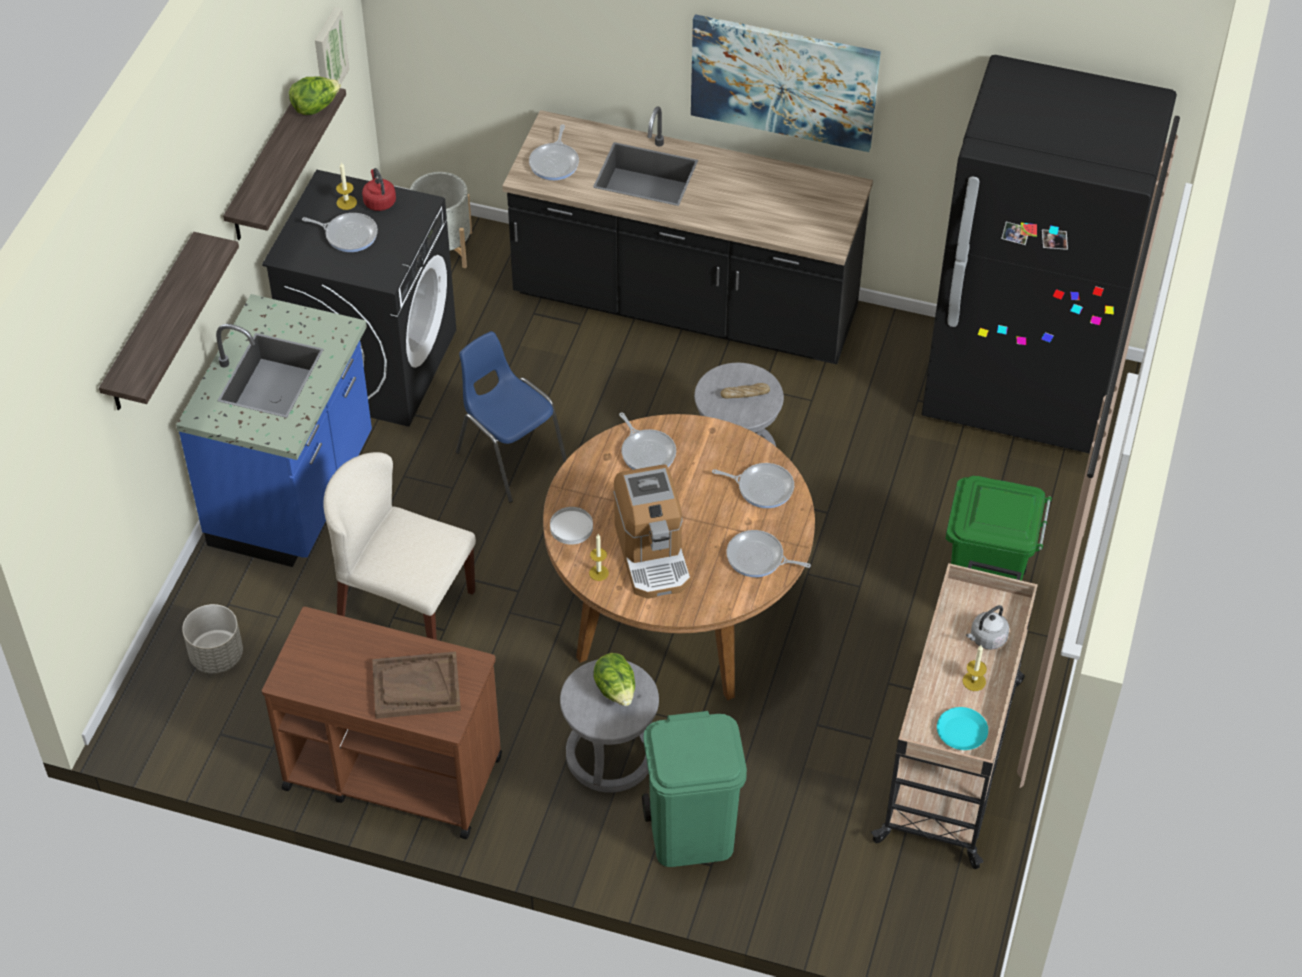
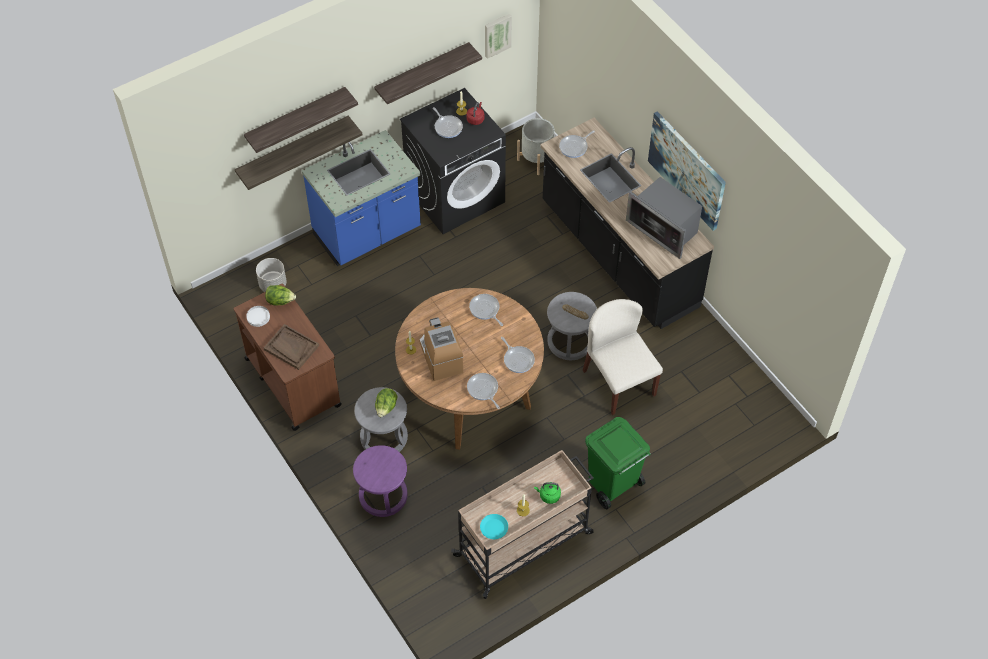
camera: 40 degrees right, 5 degrees up
(157, 392) = (293, 151): none -> shelf
(315, 107) = (460, 58): lettuce -> lettuce (280, 301)
(405, 607) = (364, 314): beige chair -> beige chair (618, 382)
(510, 457) = (471, 276): blue chair -> none
(571, 527) = (419, 322): white plate -> white plate (258, 317)
(647, 452) = (485, 310): frying pan -> frying pan turned 135 degrees clockwise
(652, 554) = (441, 357): coffee machine -> coffee machine turned 135 degrees clockwise
(692, 834) = (383, 495): green trash can -> purple stool
(787, 196) = (664, 229): none -> microwave
(986, 639) = (548, 496): grey kettle -> green kettle
(1019, 390) = (735, 399): black fridge -> none

